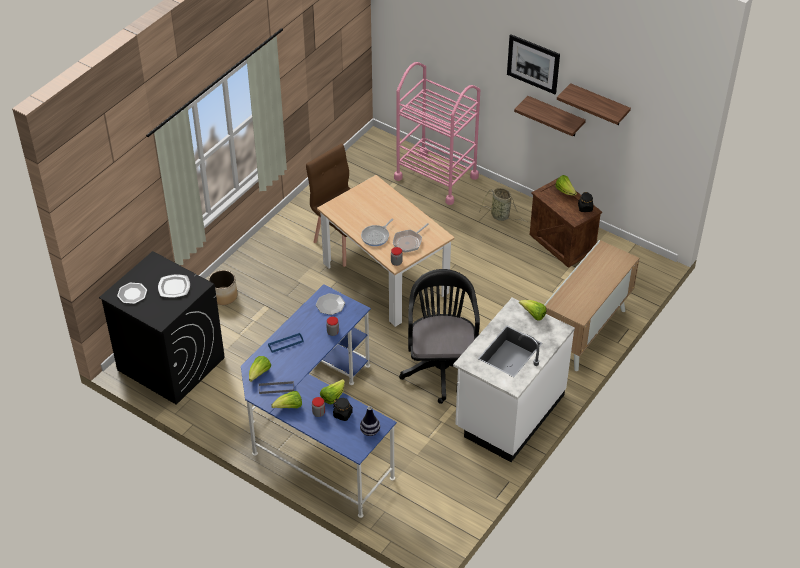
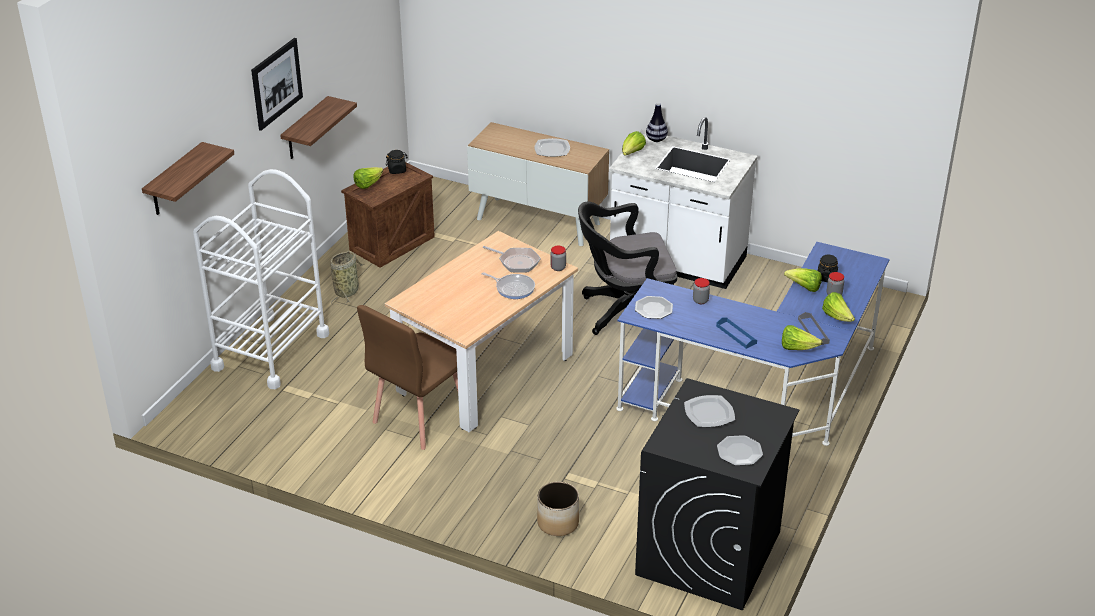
camera: 100 degrees left, 10 degrees down
(370, 431) = (840, 256): vase -> vase (656, 140)
(436, 177) = (271, 351): pink cart -> white cart
(586, 289) = (552, 149): none -> plate
(599, 105) = (333, 62): shelf -> shelf (175, 181)

